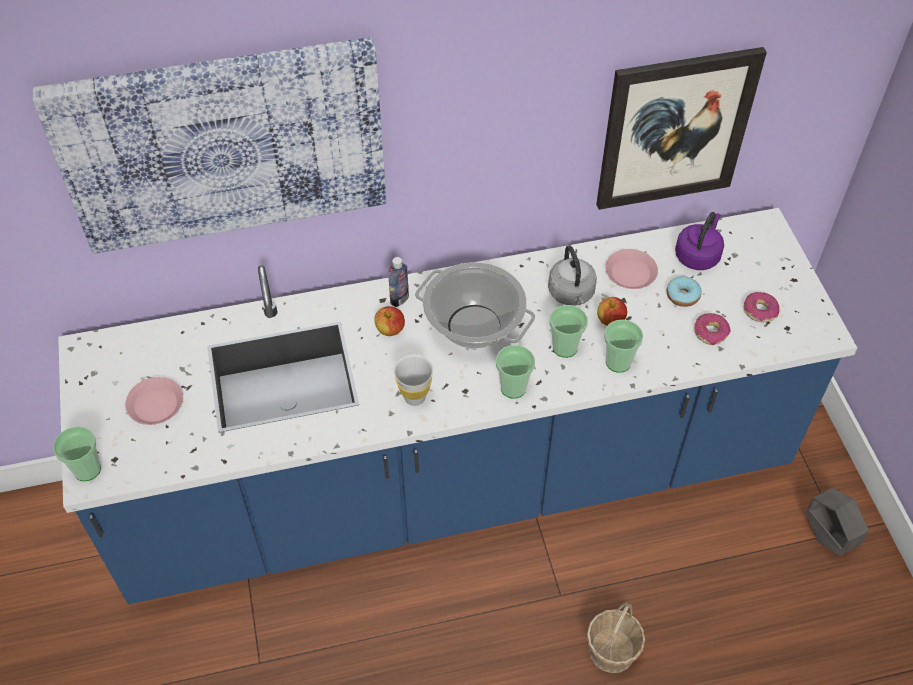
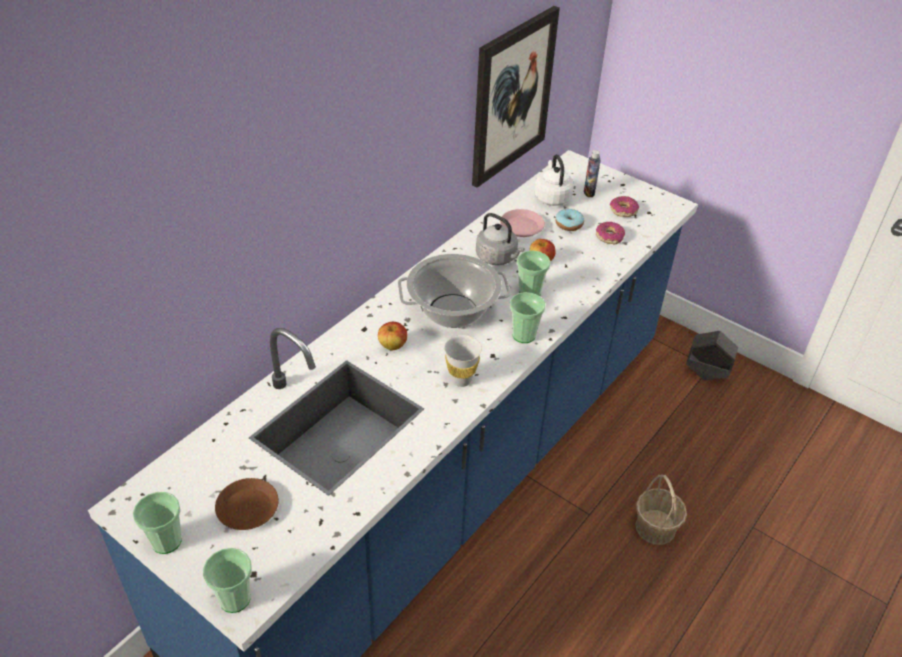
camera: 40 degrees left, 10 degrees down
(156, 404) = (247, 507): pink plate -> brown plate
(224, 143) = (223, 206): picture -> none
(399, 299) = (377, 322): bottle -> bottle (589, 192)
(618, 362) = (573, 283): cup -> cup (166, 541)
(698, 255) = (552, 197): purple kettle -> white kettle

